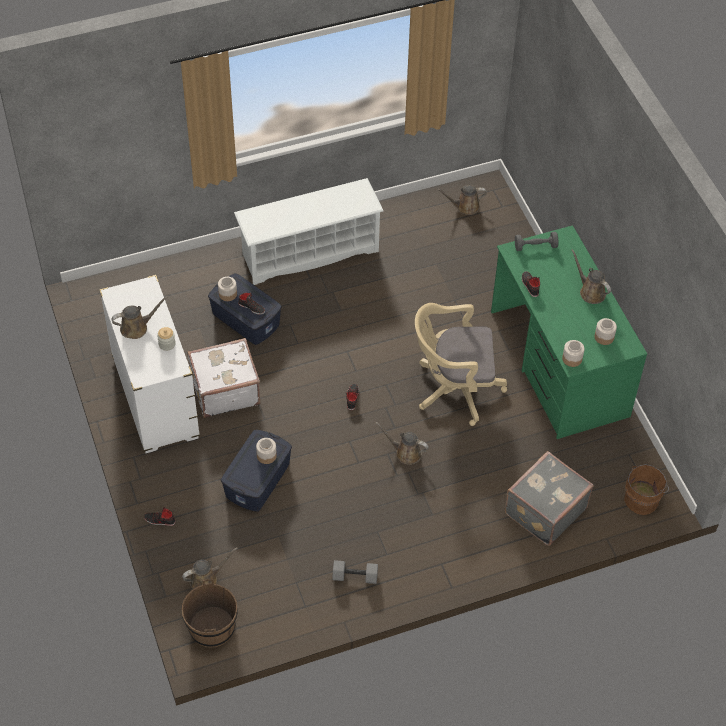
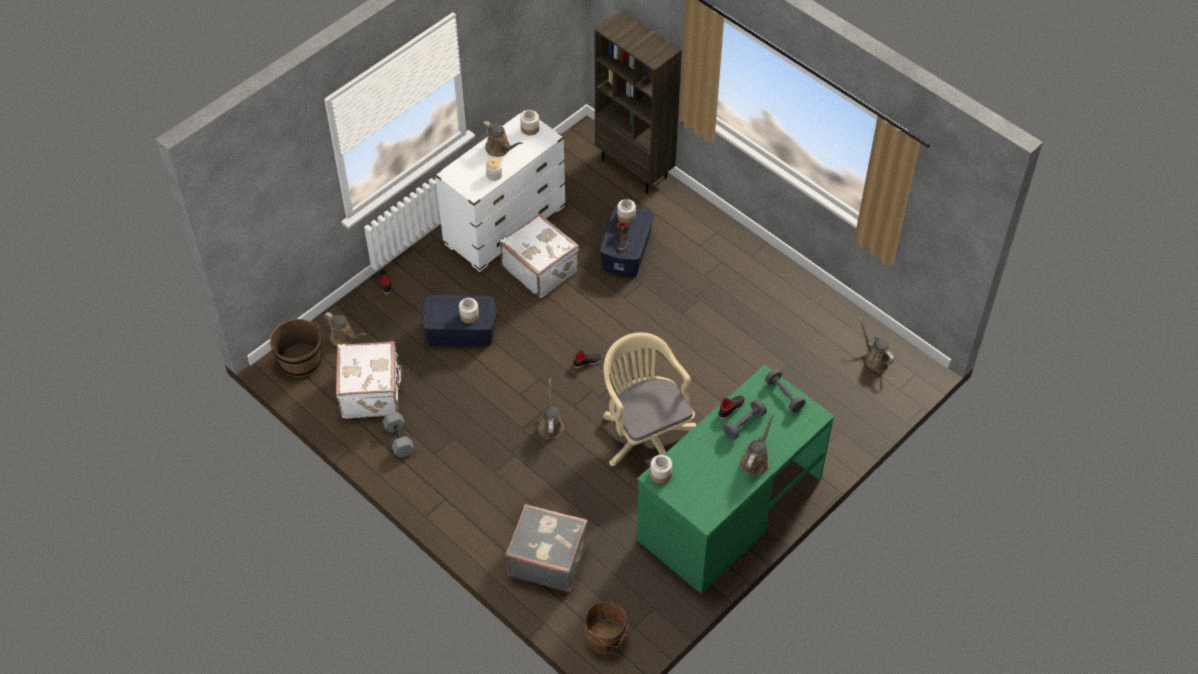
camera: 65 degrees right, 0 degrees up
(155, 274) = (635, 168): none -> brown bookcase
(286, 579) = (371, 392): none -> white suitcase
(309, 252) = (733, 263): white shoe rack -> none
(550, 284) = (744, 424): none -> grey dumbbell
(604, 337) = (705, 491): jar -> jar (530, 129)

